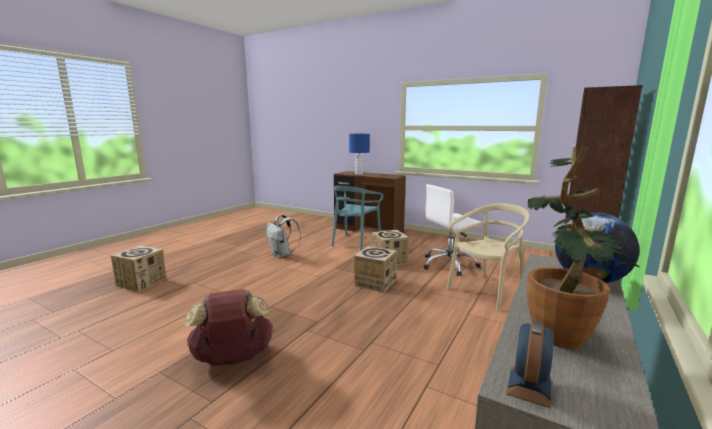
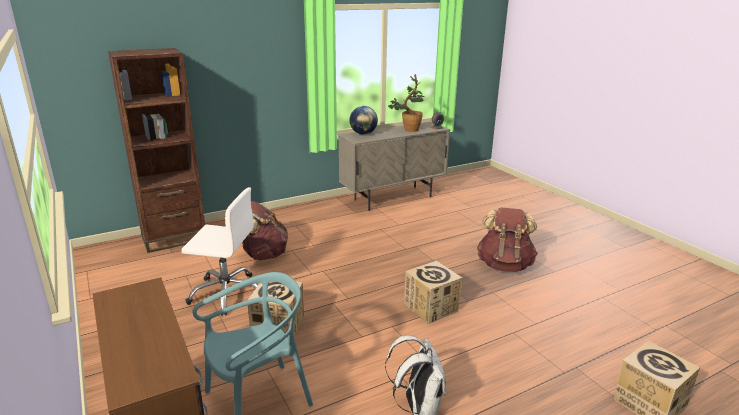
camera: 150 degrees left, 10 degrees up
(359, 173) = (147, 347): blue table lamp -> none
(375, 283) = (343, 295): cardboard box -> cardboard box (431, 307)
(487, 291) = (262, 254): beige chair -> brown backpack

